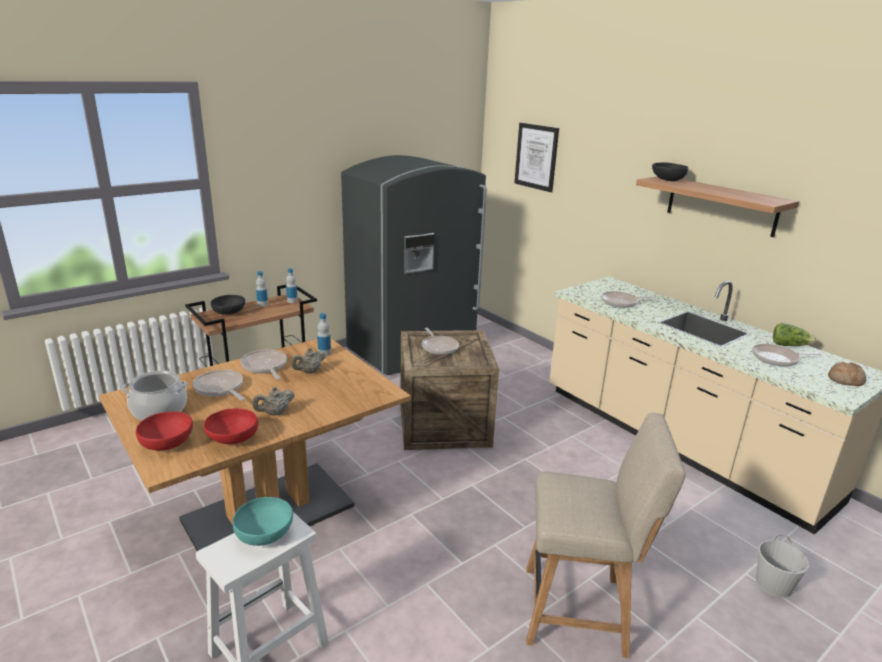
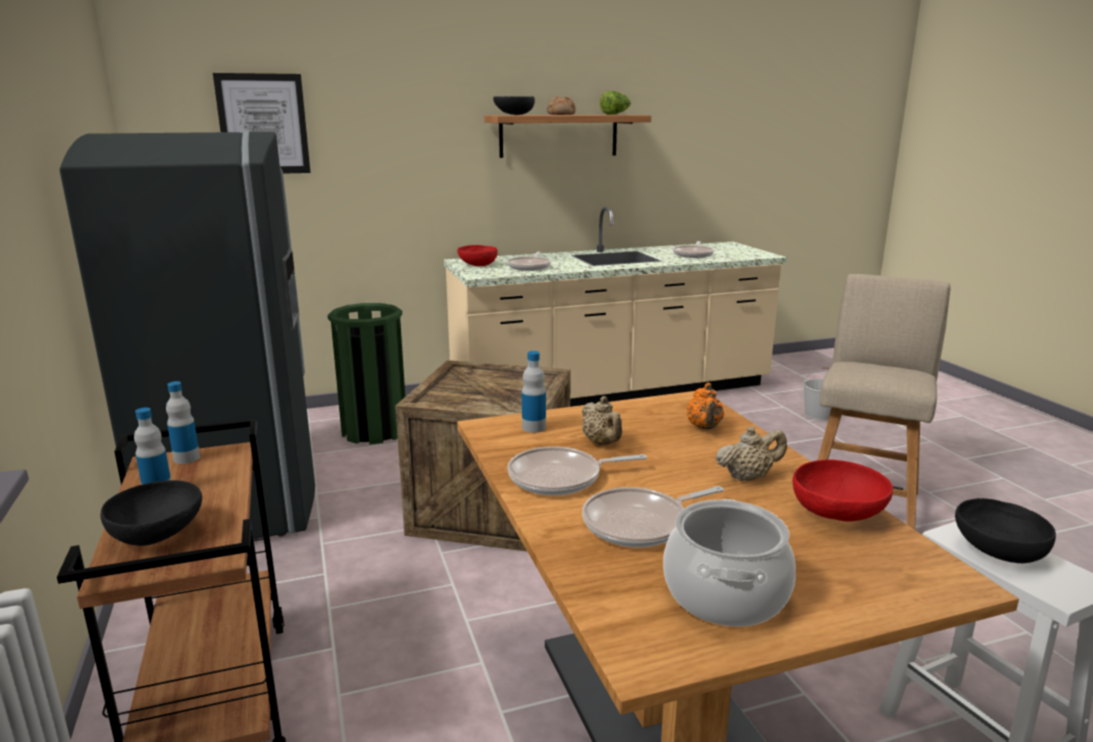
camera: 70 degrees left, 5 degrees down
(167, 443) = (861, 580): red bowl -> red bowl (477, 265)
(265, 534) = (997, 551): turquoise bowl -> black bowl
(275, 413) = (748, 477): beige teapot -> beige teapot turned 90 degrees counterclockwise
(342, 398) = (704, 427): none -> orange teapot
(439, 347) = (477, 390): frying pan -> none
(513, 364) = (374, 430): none -> green trash can
(789, 345) = (668, 248): lettuce -> lettuce (615, 114)
(845, 380) = (737, 250): bread -> bread (560, 114)

